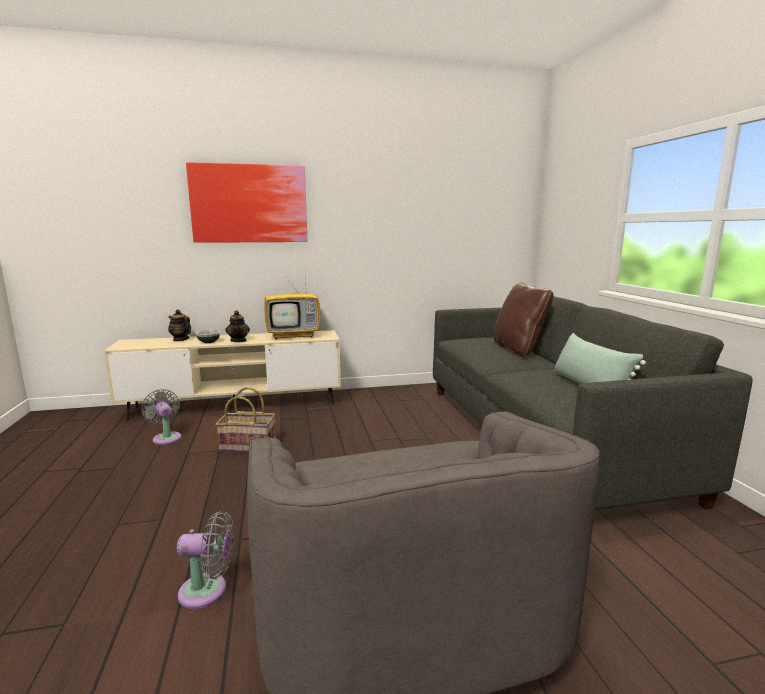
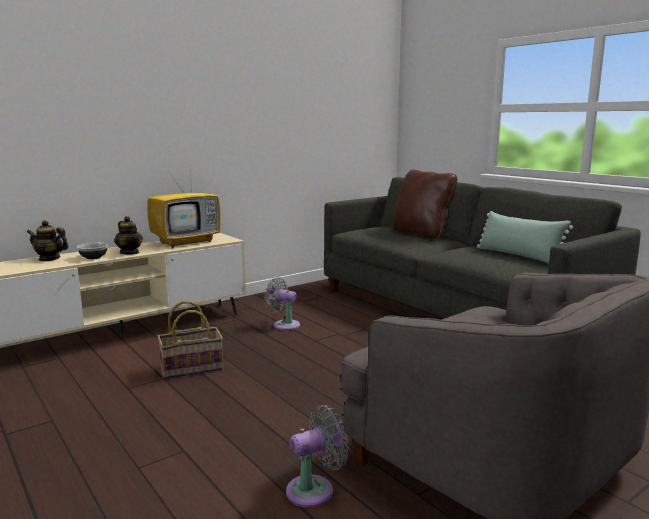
camera: 25 degrees left, 0 degrees up
(166, 437) = (77, 379): grey fan -> grey fan (284, 325)
(249, 204) = (121, 87): picture -> none

